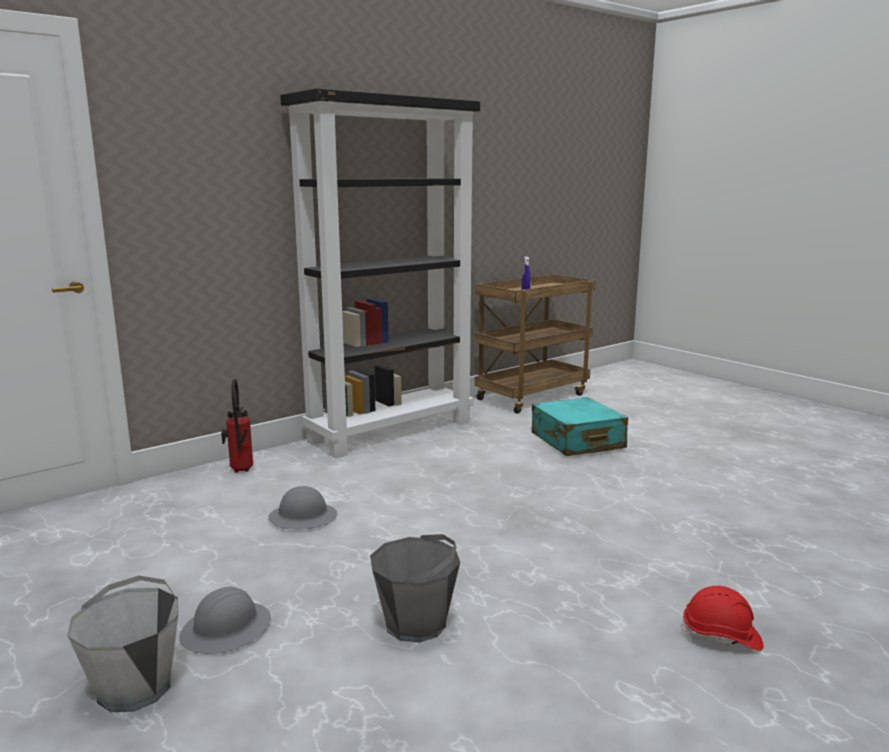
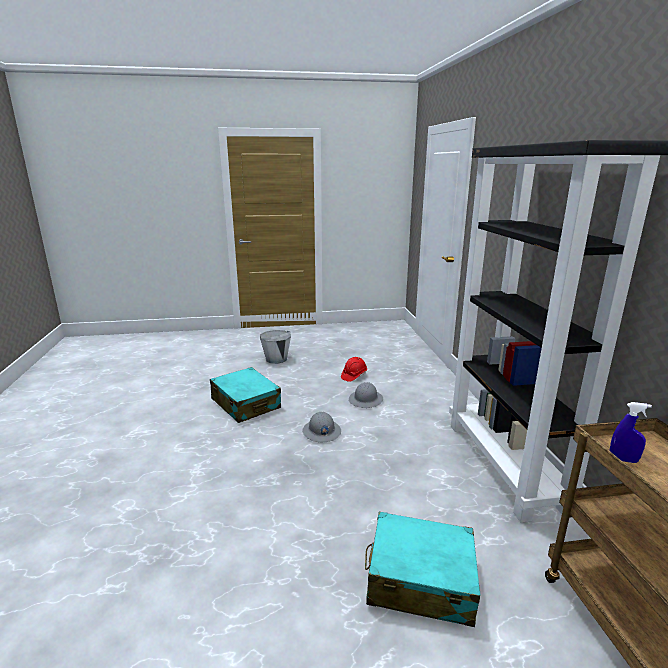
camera: 120 degrees right, 5 degrees up
(226, 630) = (289, 373): grey hard hat -> grey hard hat (321, 432)
(240, 471) = (446, 393): fire extinguisher -> none
(416, 623) = (246, 404): grey bucket -> turquoise suitcase
(721, 637) = (128, 472): red hard hat -> red hard hat (354, 376)

